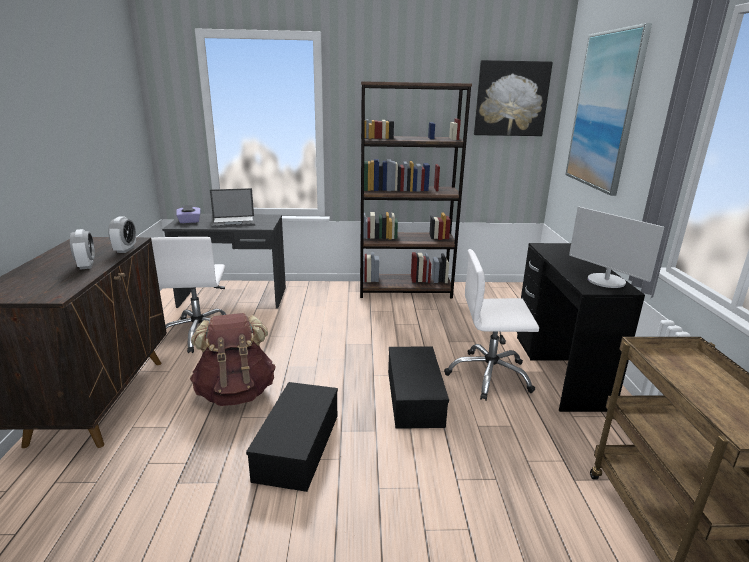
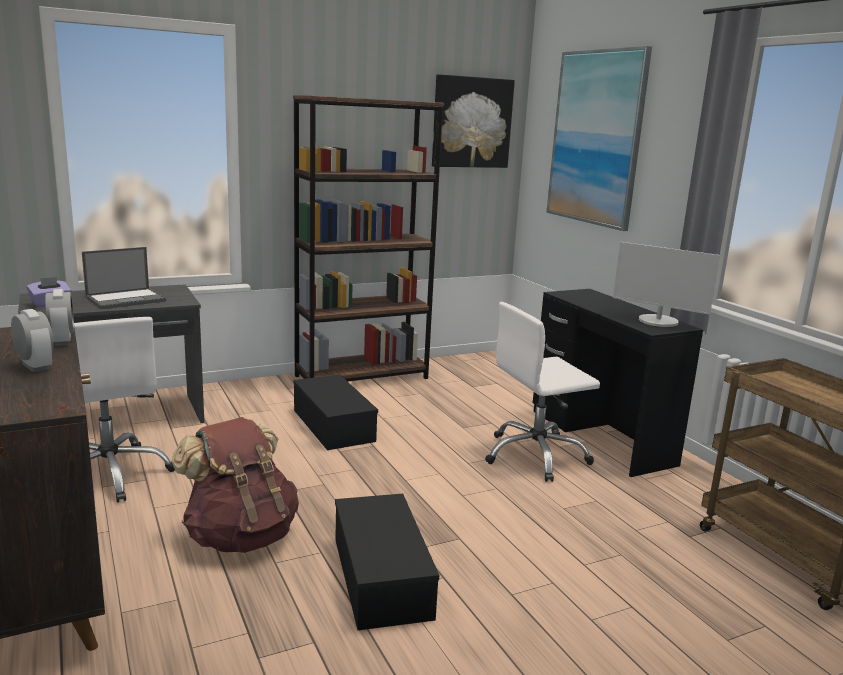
camera: 25 degrees left, 5 degrees down
(413, 396) = (471, 494): black storage box -> black storage box (331, 425)

